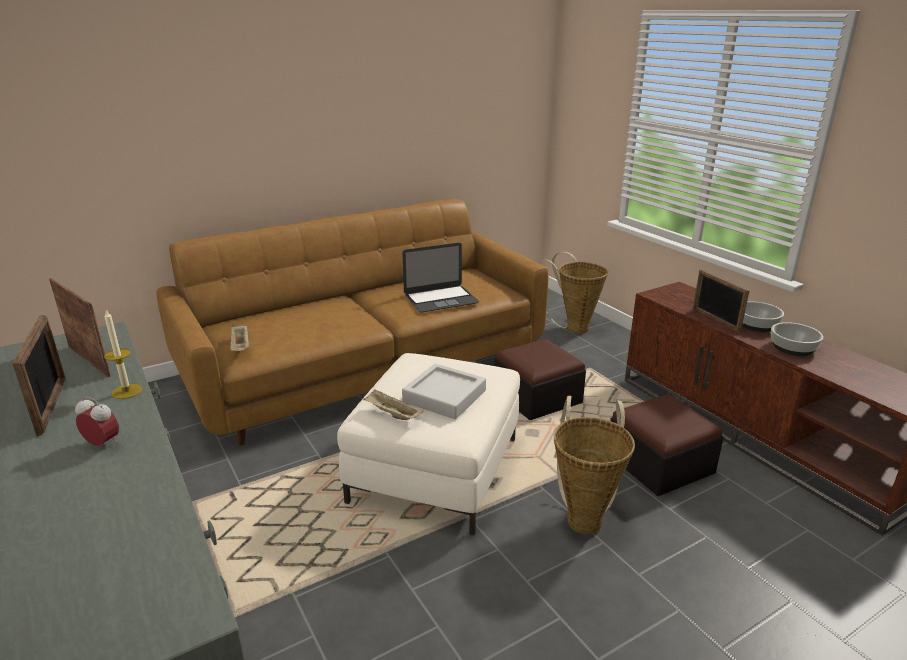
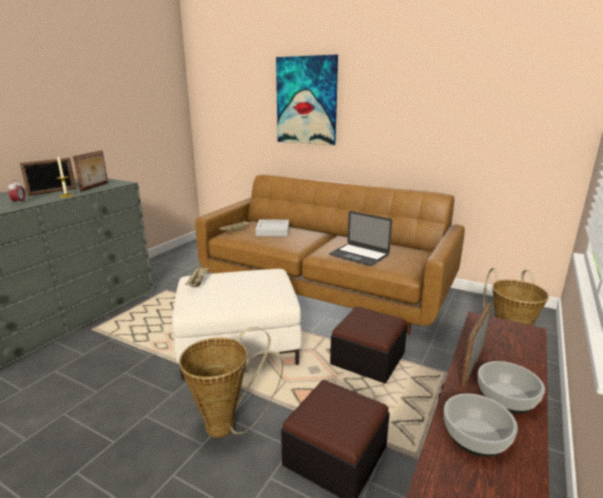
camera: 60 degrees right, 5 degrees down
(231, 103) = (306, 101): none -> picture
(444, 396) = (230, 290): grey tray -> grey tray (273, 231)

